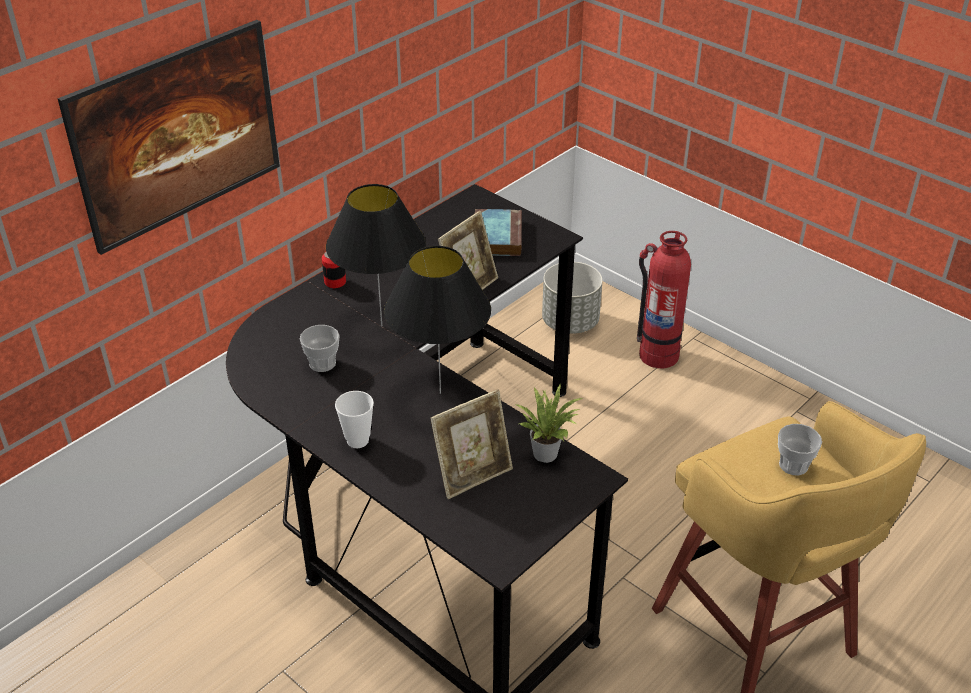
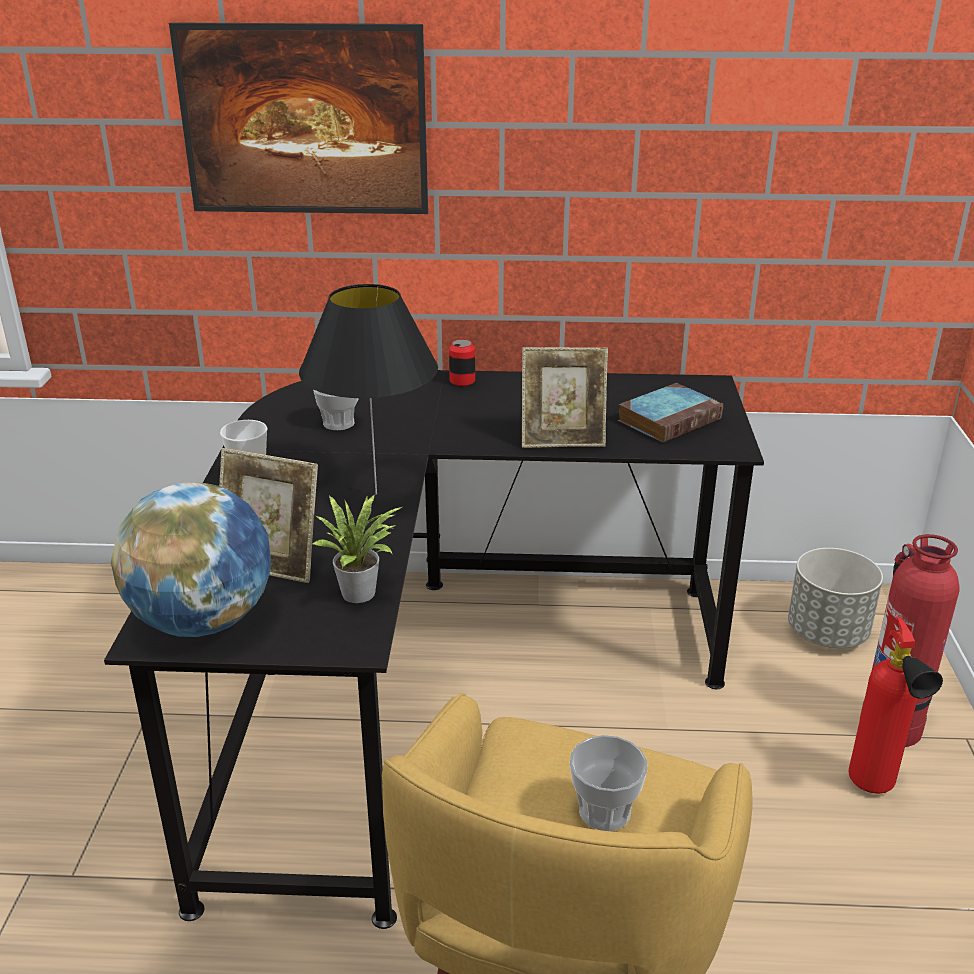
camera: 50 degrees right, 10 degrees down
(381, 326) = (433, 425): black table lamp -> none
(505, 530) = (203, 621): none -> globe
(692, 394) = (875, 790): none -> fire extinguisher

